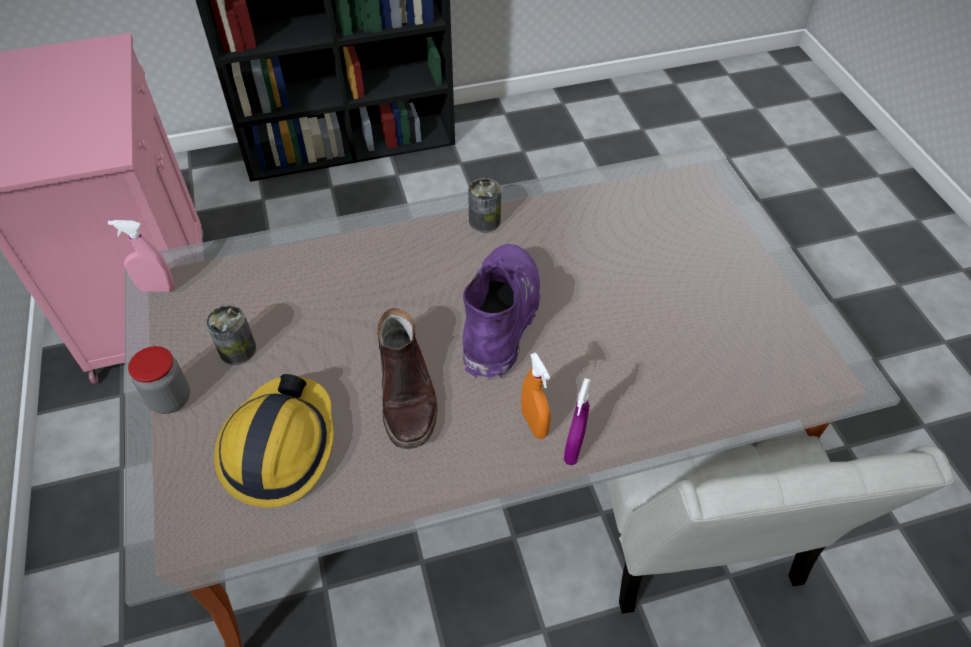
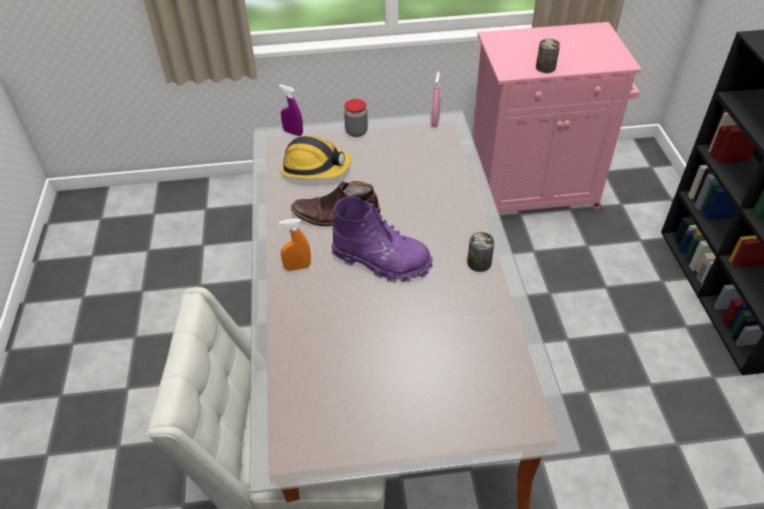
camera: 100 degrees right, 5 degrees down
(237, 349) = (383, 152): can -> can (545, 67)
(573, 449) = (274, 282): purple spray bottle -> purple spray bottle (293, 132)

